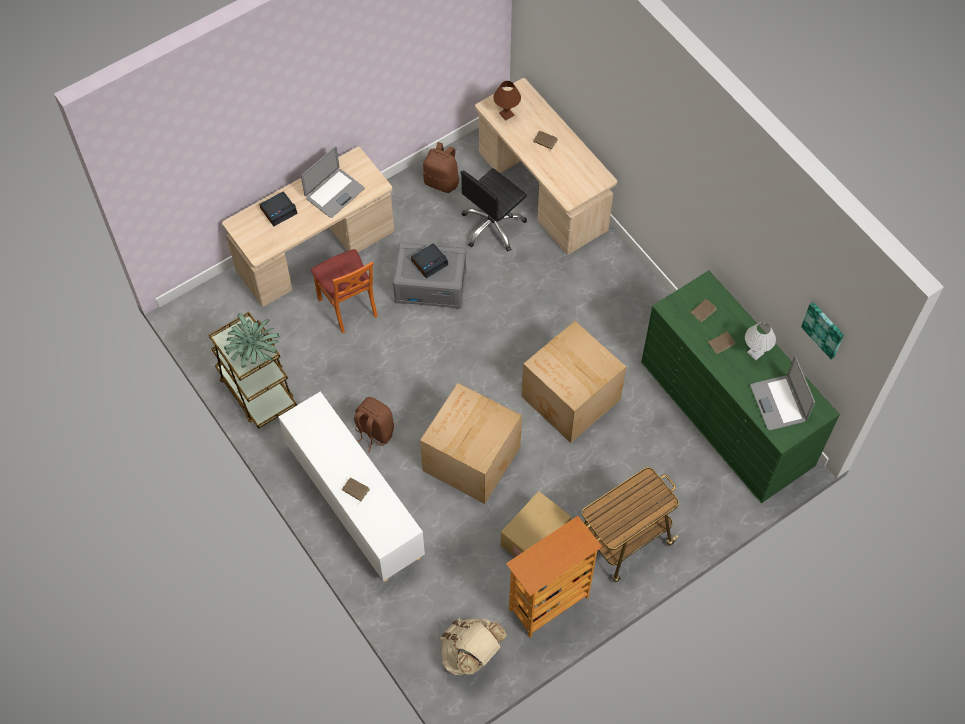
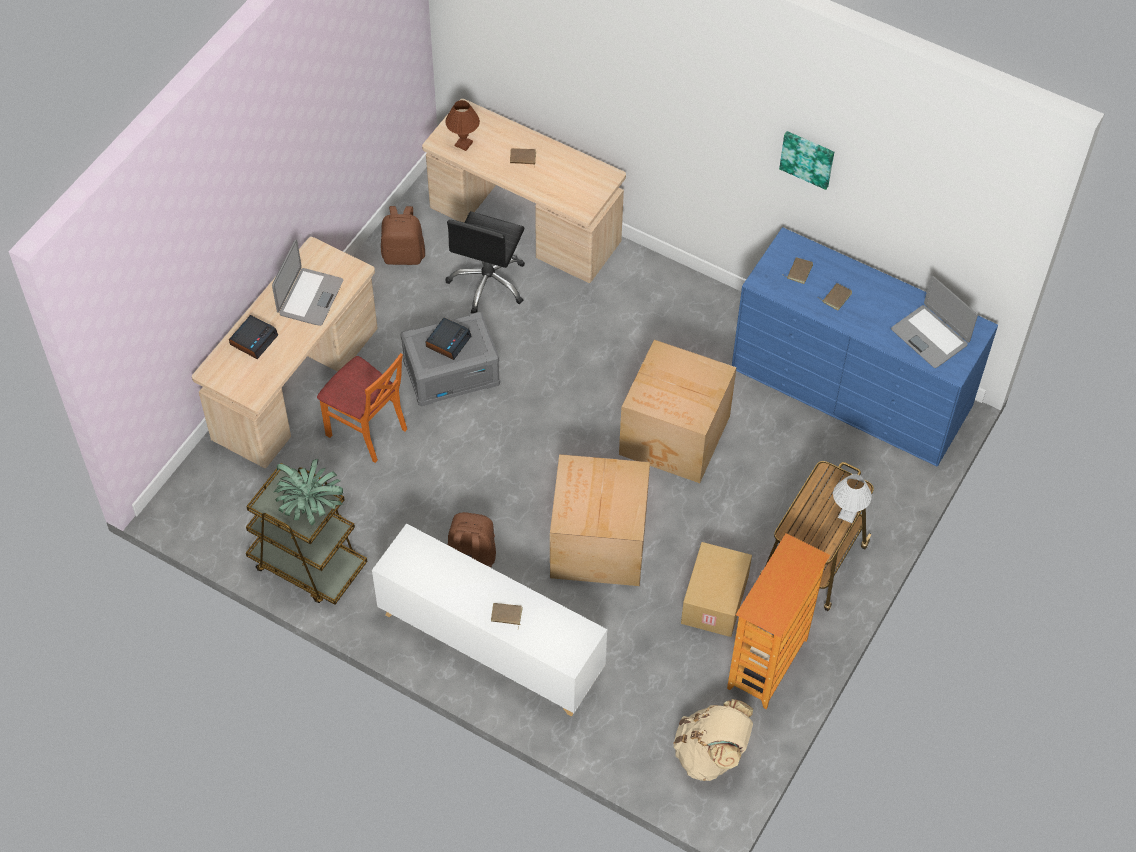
camera: 25 degrees left, 5 degrees down
(726, 413) = (851, 387): green dresser -> blue dresser
(755, 352) = (877, 294): white table lamp -> white table lamp (847, 514)
(824, 329) = (957, 230): picture -> picture (807, 158)

